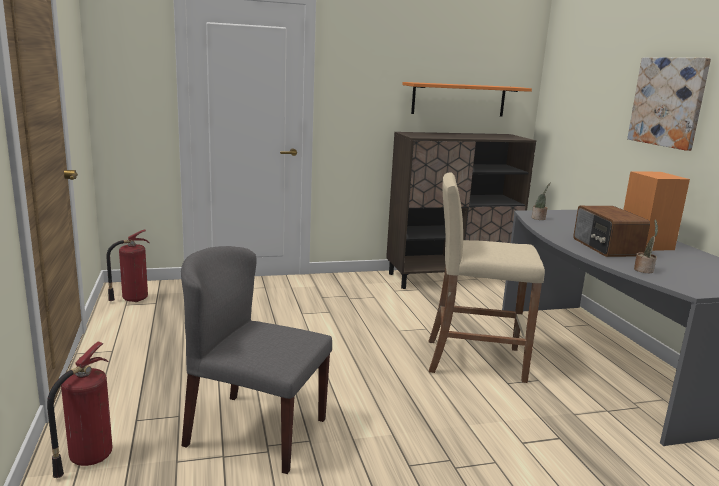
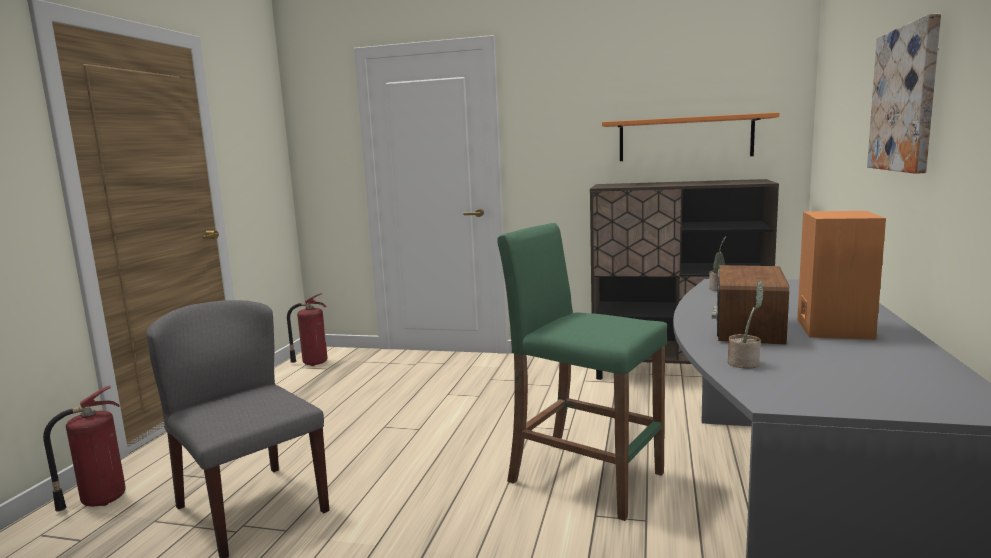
camera: 30 degrees right, 5 degrees down
(474, 360) = (585, 477): beige stool -> green stool

